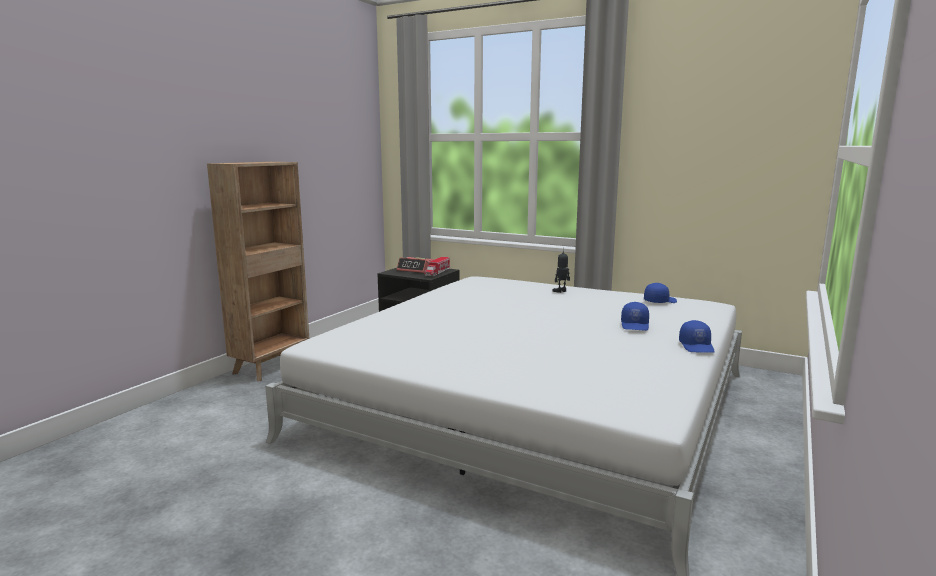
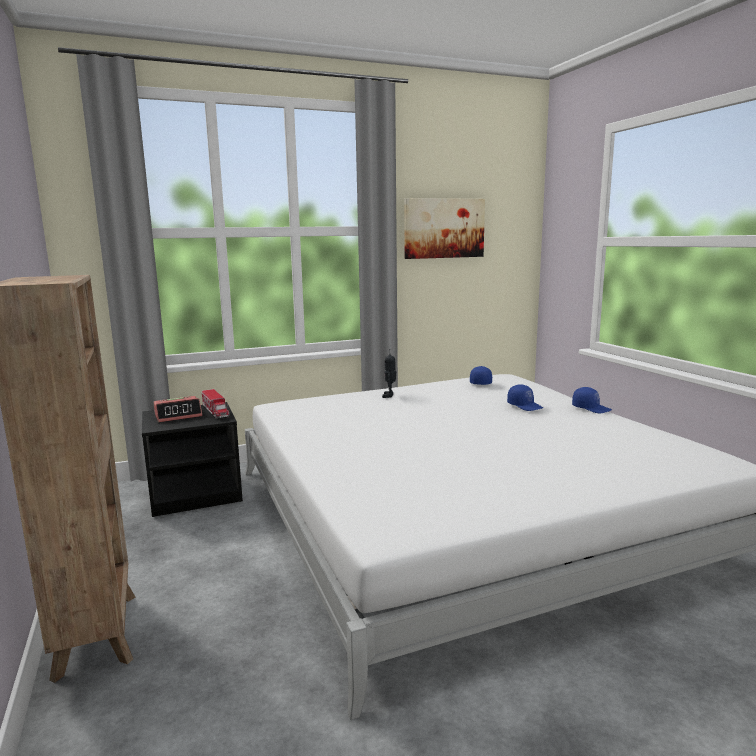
camera: 50 degrees left, 0 degrees up
(686, 134) = (443, 228): none -> picture

